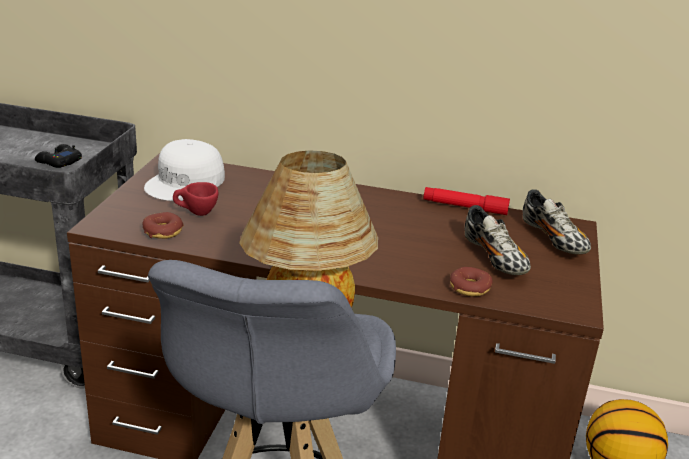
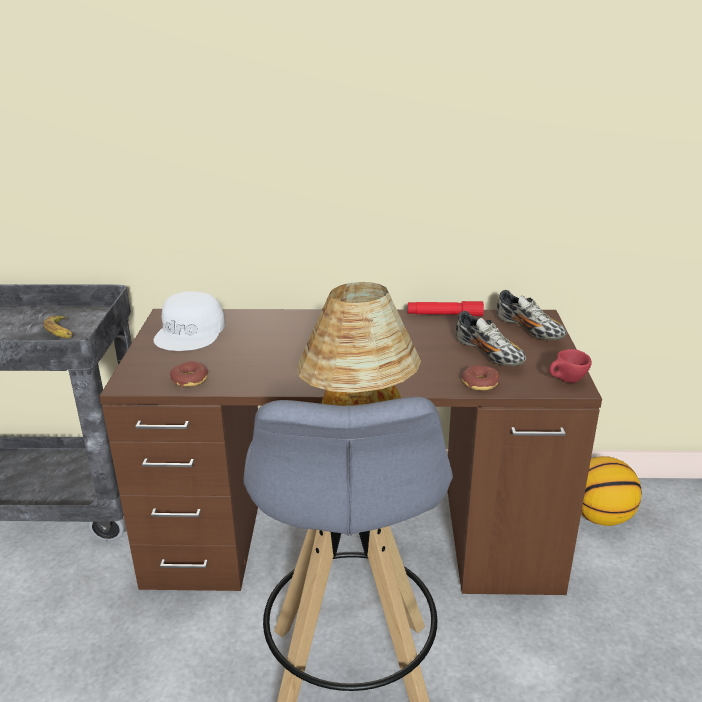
camera: 10 degrees left, 0 degrees up
(58, 162) = (61, 331): black game controller -> banana
(196, 213) = (213, 358): red cup -> red cup (566, 381)

